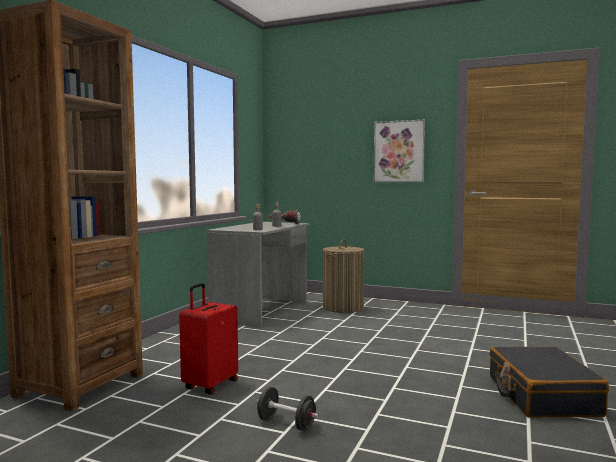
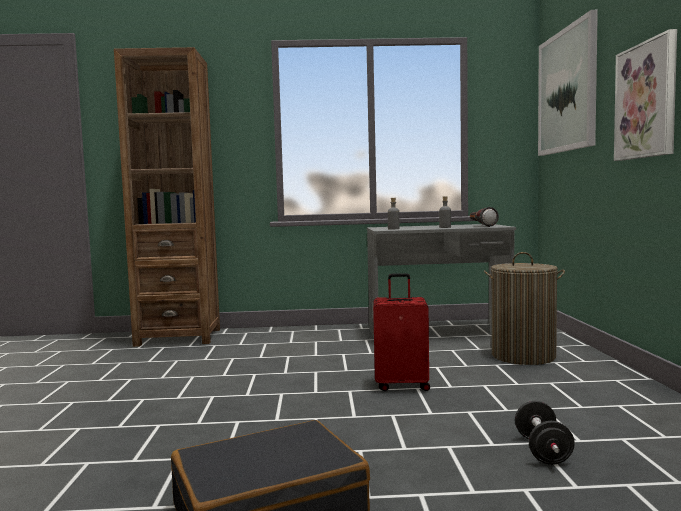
camera: 65 degrees right, 0 degrees up
(209, 385) = (198, 362): red suitcase -> red suitcase (402, 385)
(286, 424) = (125, 398): black dumbbell -> black dumbbell (542, 451)
(308, 131) = (567, 91): none -> picture

